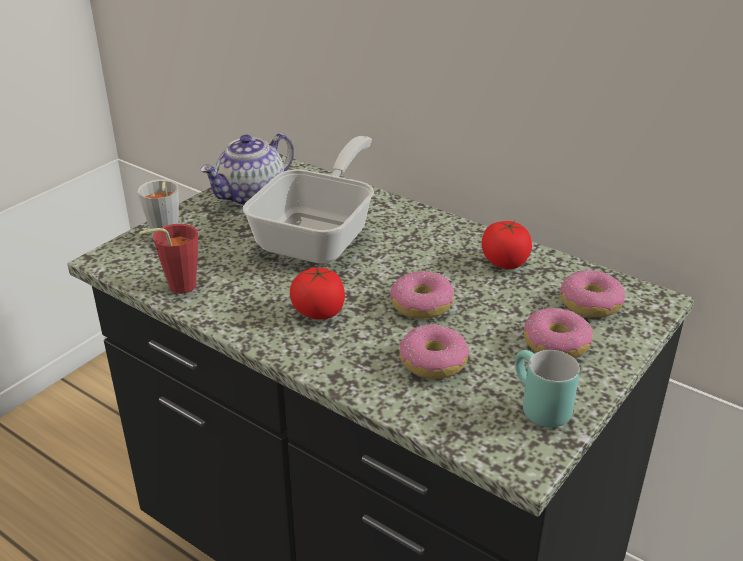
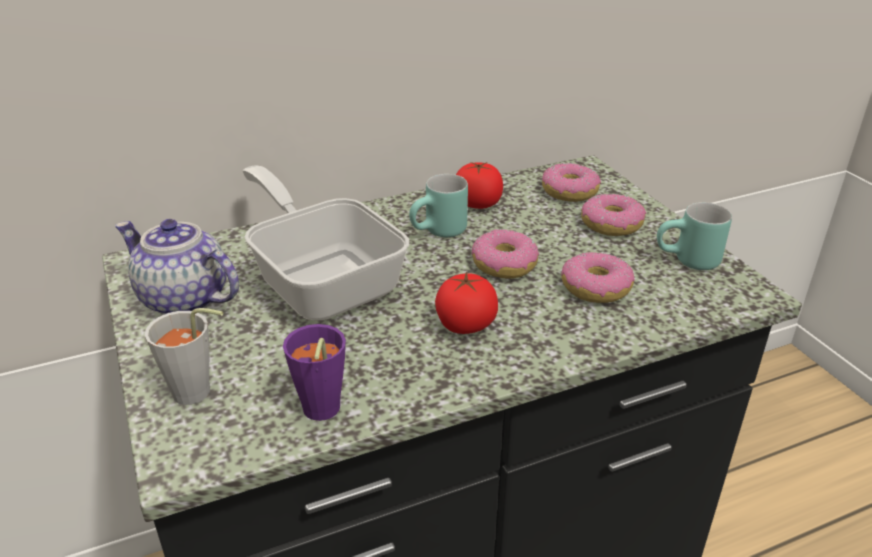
camera: 60 degrees left, 0 degrees up
(176, 288) = (320, 414): red cup -> purple cup
(252, 196) = (183, 299): teapot -> teapot turned 135 degrees clockwise
(435, 260) = (440, 233): none -> turquoise mug

